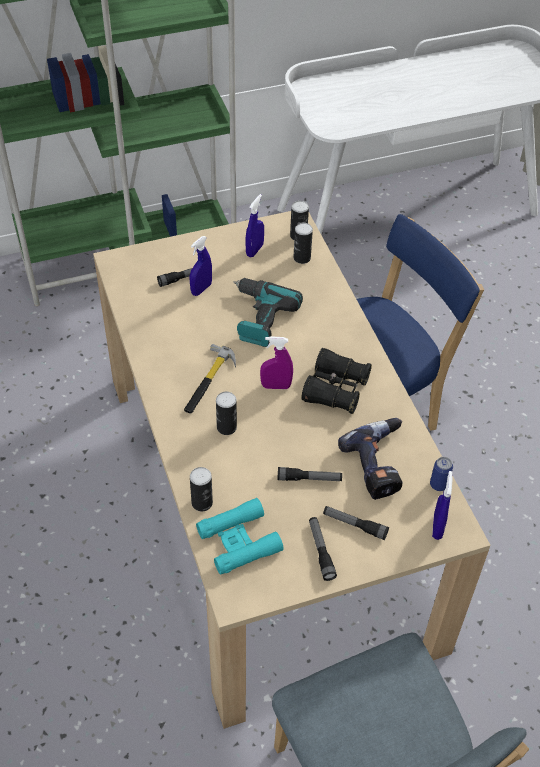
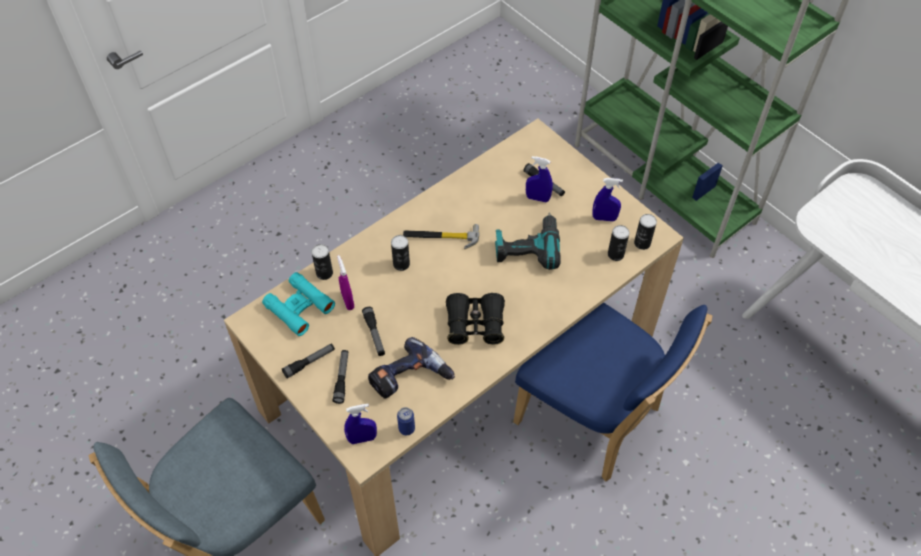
camera: 70 degrees right, 5 degrees up
(276, 386) = (458, 282): purple spray bottle -> purple spray bottle (347, 301)

